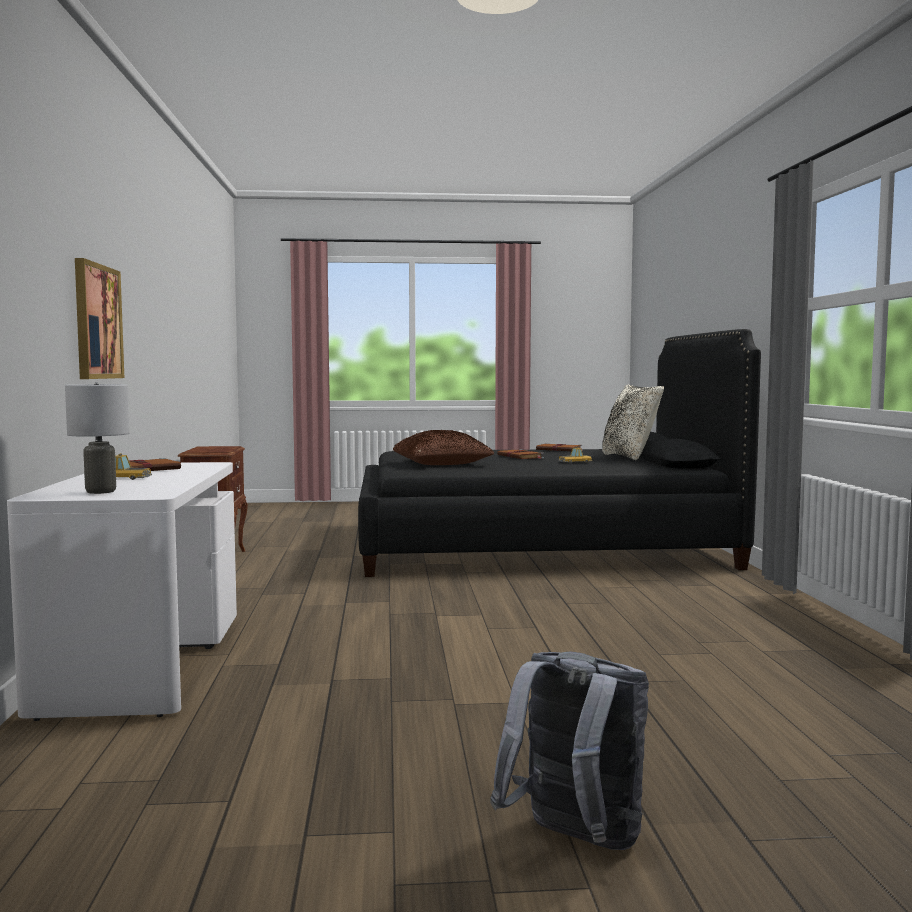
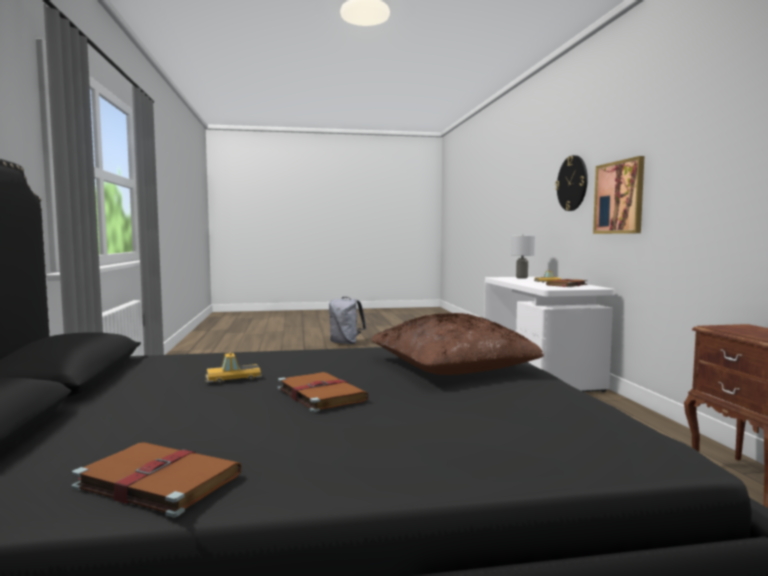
camera: 175 degrees right, 0 degrees up
(38, 268) = (572, 183): none -> wall clock
(629, 458) = (95, 400): beige pillow -> none

